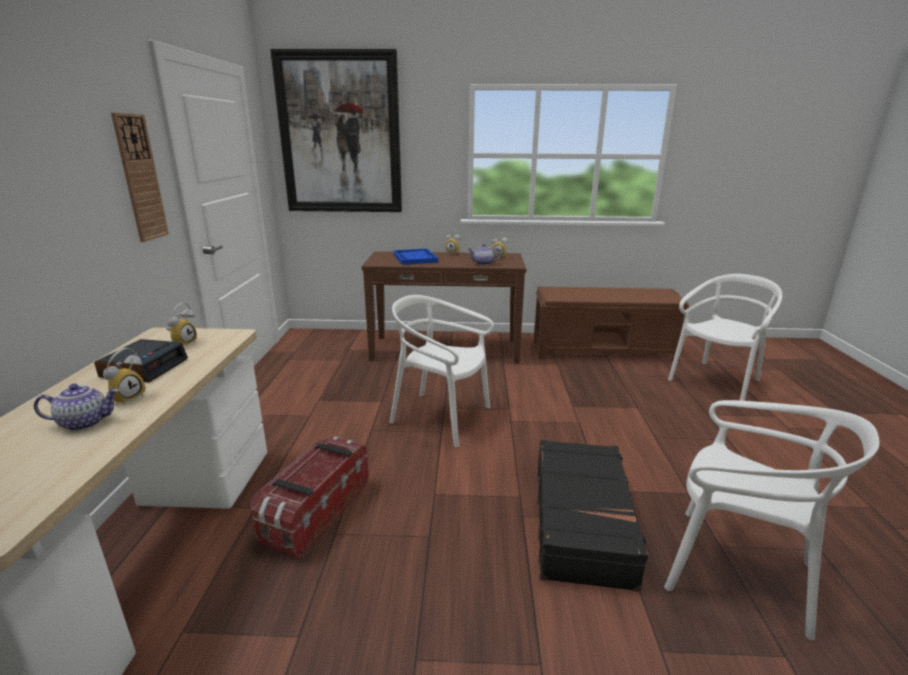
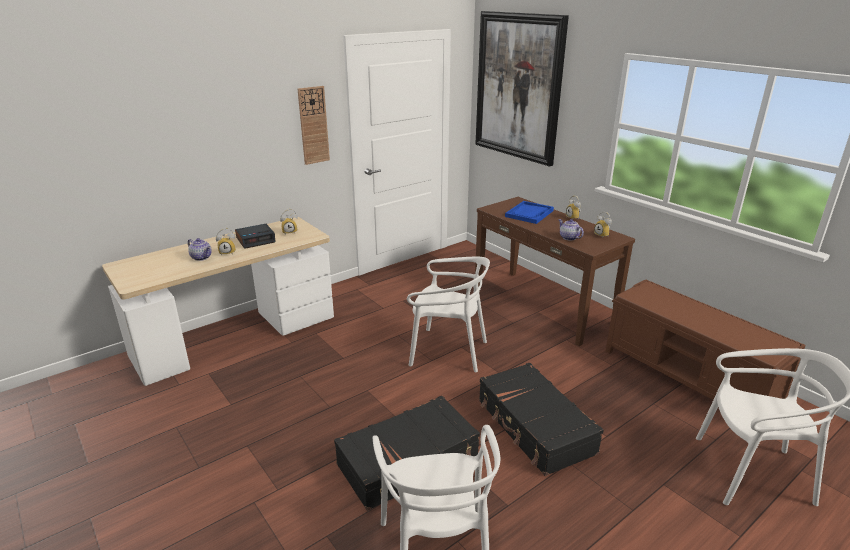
camera: 50 degrees right, 5 degrees up
(315, 513) = (307, 361): storage box -> none
(441, 417) = (448, 351): white chair -> white chair turned 120 degrees clockwise
(597, 430) = (534, 427): none -> black suitcase

